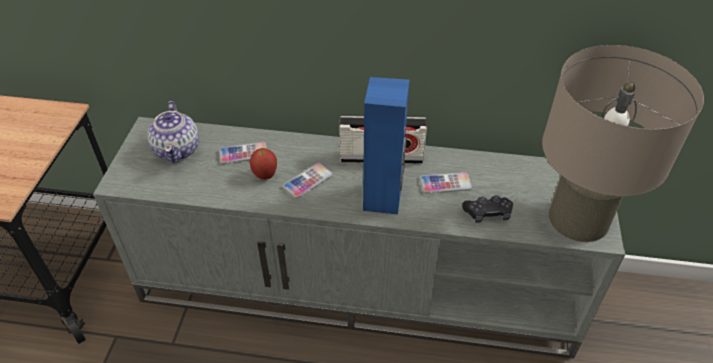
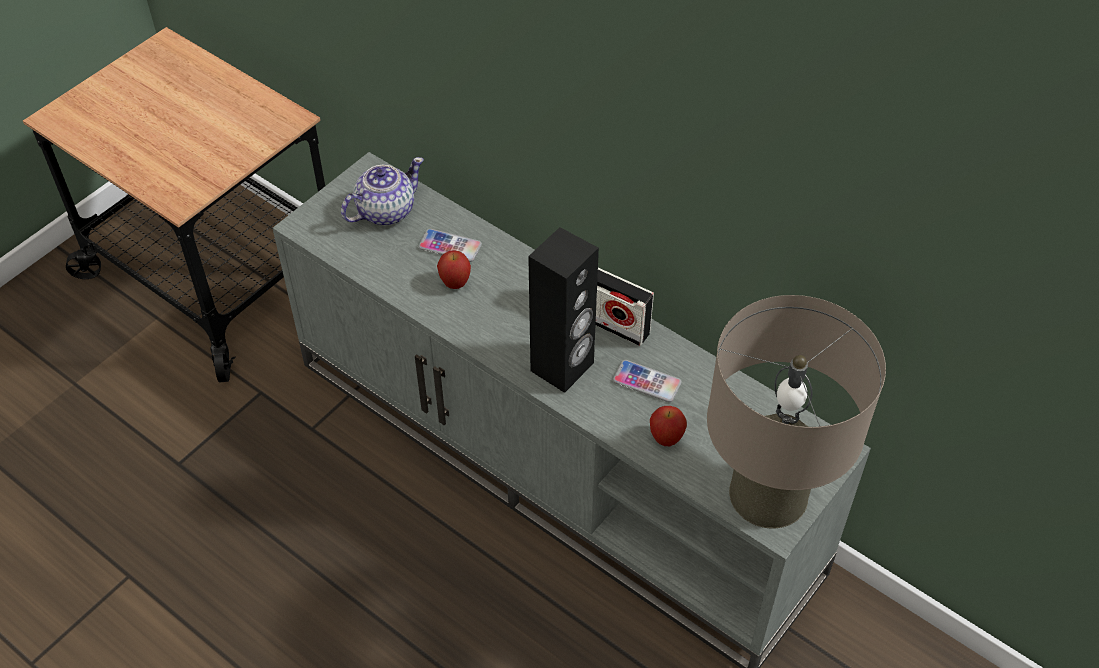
camera: 30 degrees right, 5 degrees up
(178, 149) = (385, 211): teapot -> teapot turned 150 degrees counterclockwise
(308, 181) = (496, 310): phone -> none
(383, 198) = (563, 367): blue speaker -> black speaker
(487, 214) = (666, 439): black game controller -> apple

